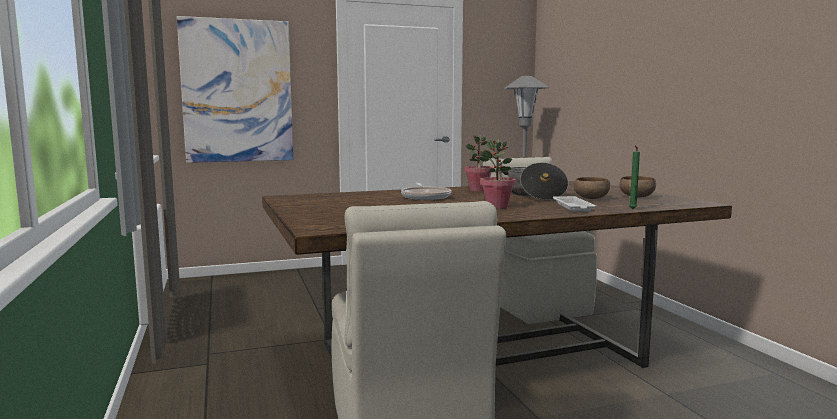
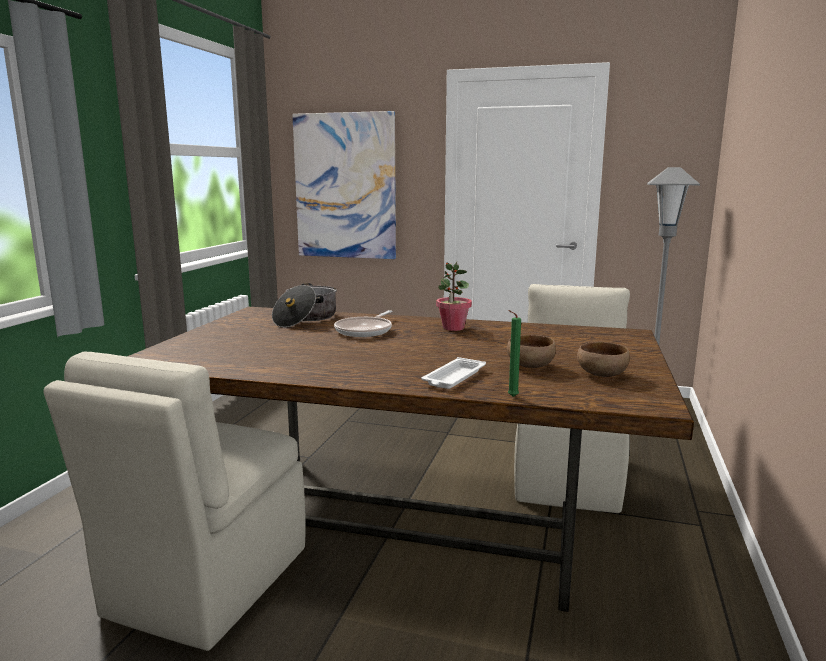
camera: 35 degrees right, 5 degrees up
(497, 206) = (378, 360): potted plant -> none
(534, 195) = (484, 347): cooking pot -> cooking pot (306, 319)

